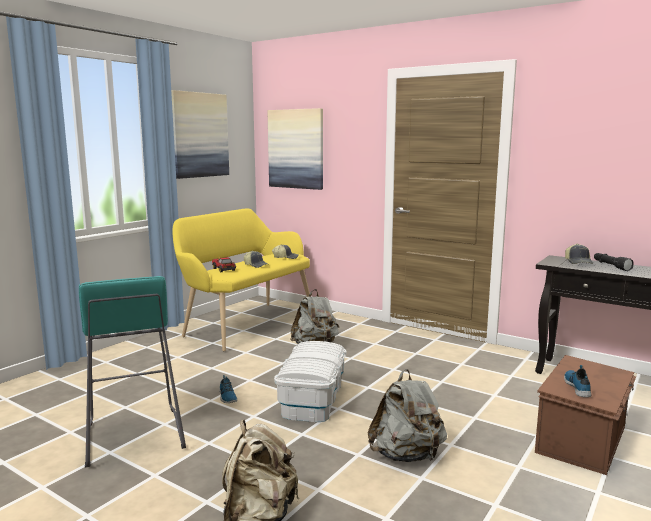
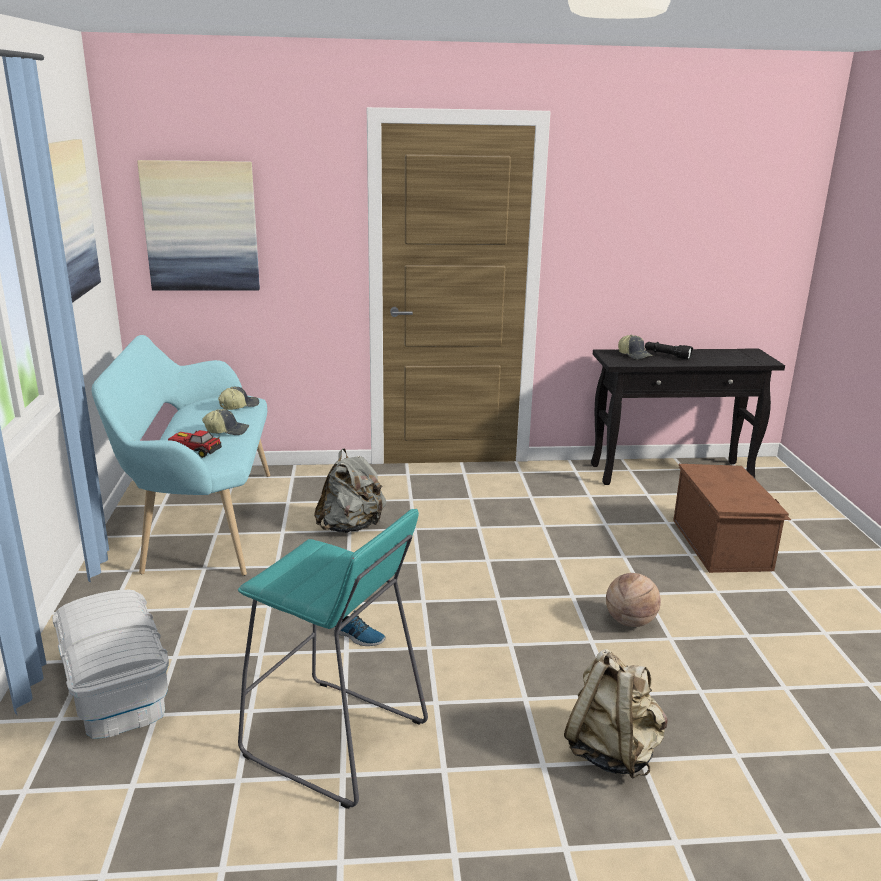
camera: 40 degrees left, 10 degrees up
(245, 323) = (201, 521): yellow bench -> turquoise bench
(313, 400) = (458, 599): white storage box -> white storage box (117, 688)
(407, 455) = (630, 622): grey backpack -> basketball
(578, 387) = (736, 496): shoe -> none

